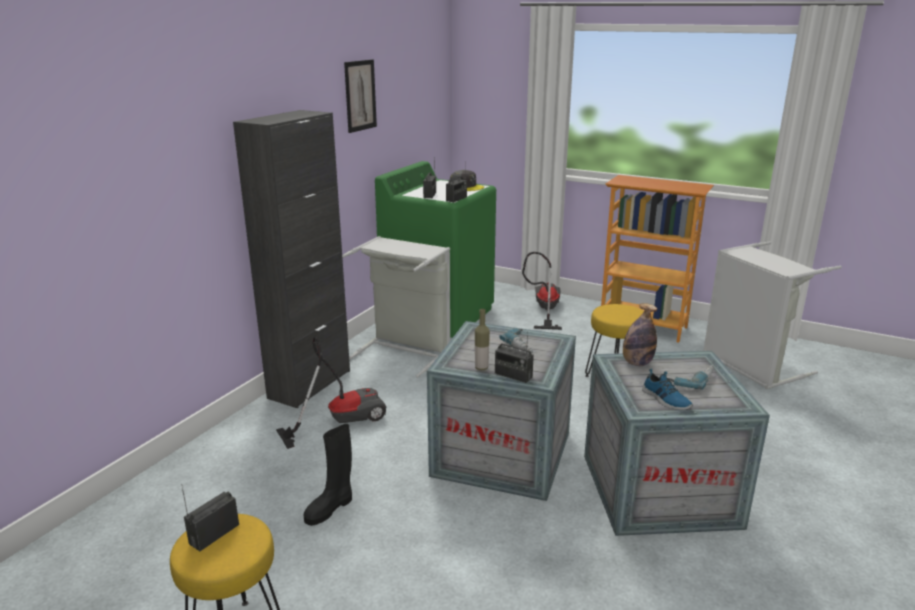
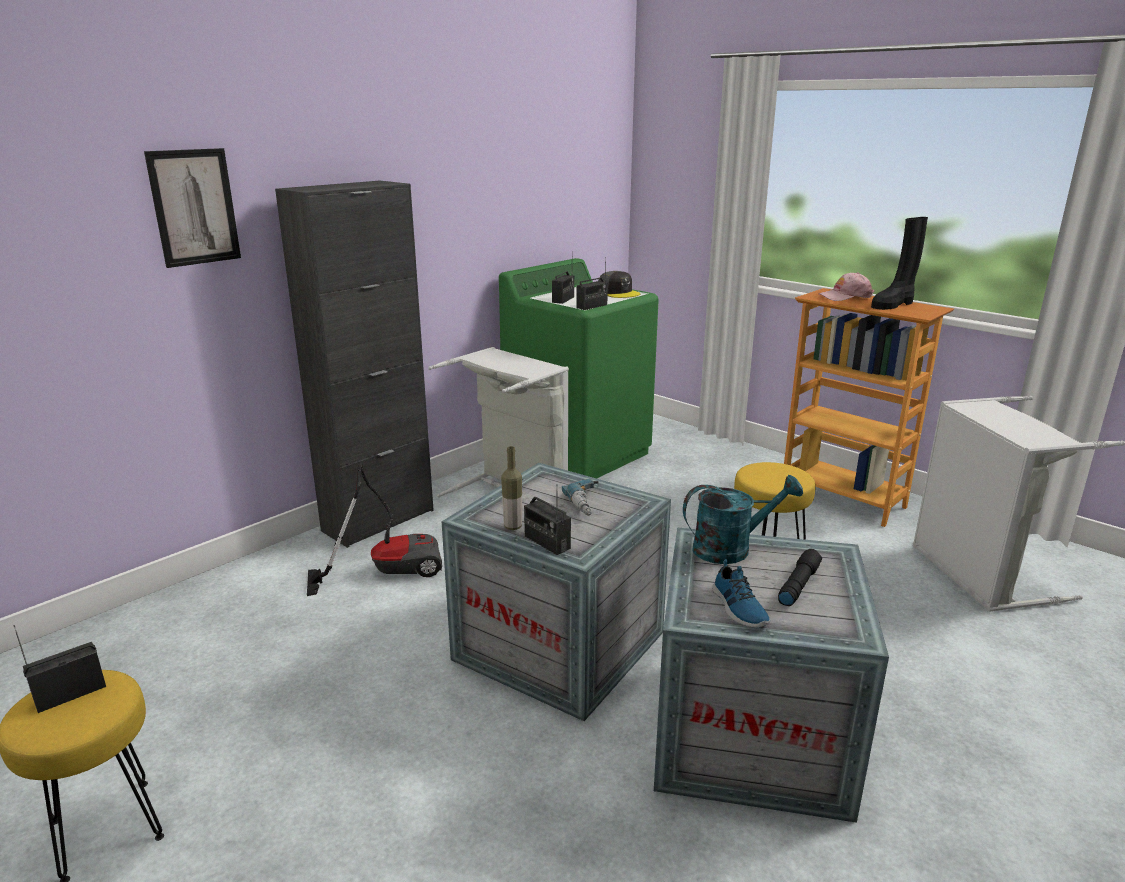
camera: 15 degrees right, 0 degrees up
(330, 508) = (310, 680): black boot -> black boot (893, 304)
(360, 95) = (480, 169): picture -> picture (194, 207)
(544, 310) = (716, 462): vacuum cleaner -> none
(637, 363) = (731, 548): bottle -> turquoise watering can
(638, 180) = (845, 296): none -> pink cap
(692, 380) = (798, 584): power drill -> black flashlight

